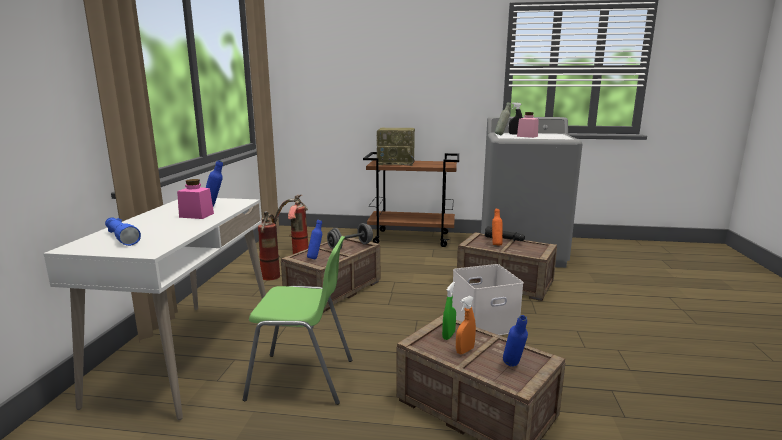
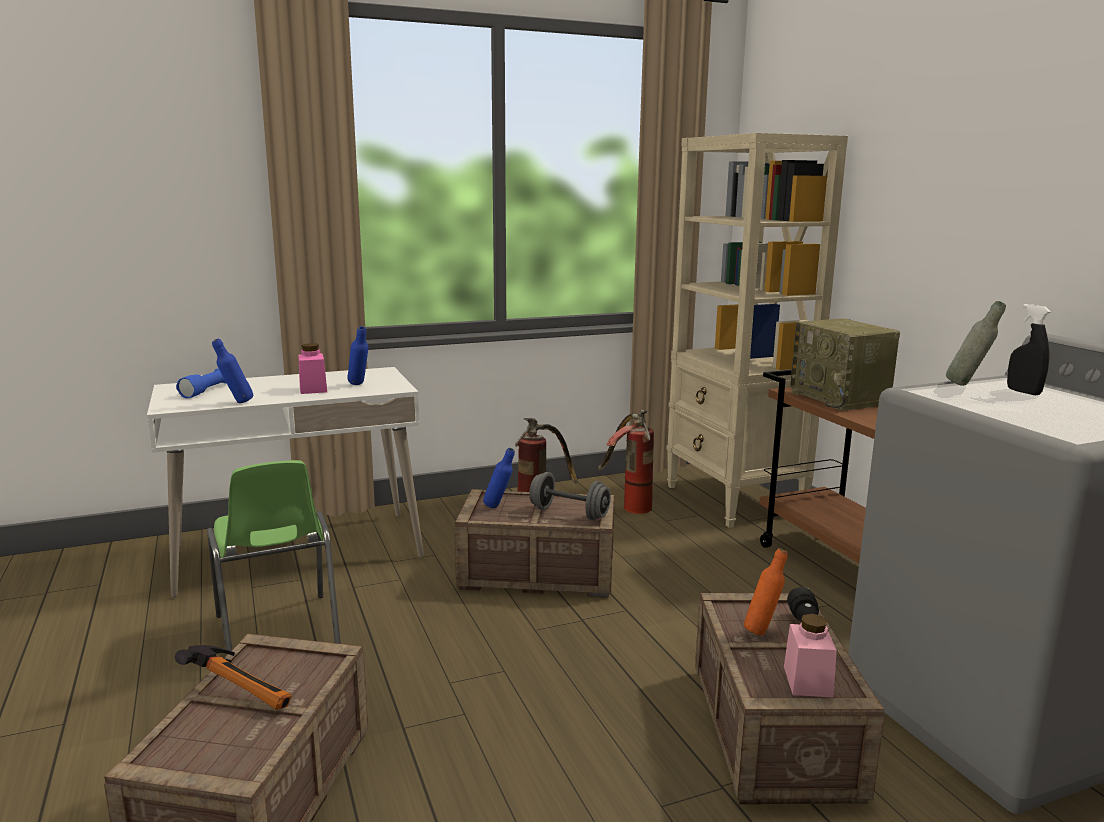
camera: 60 degrees right, 0 degrees up
(326, 235) = (734, 500): none -> beige bookcase
(448, 335) = (293, 668): green spray bottle -> none
(465, 350) = (244, 691): orange spray bottle -> hammer
(484, 322) = (557, 744): white storage box -> none
(513, 368) = (206, 747): blue bottle -> blue bottle (236, 403)
(527, 136) = (1004, 403): pink jar -> pink jar (807, 681)

